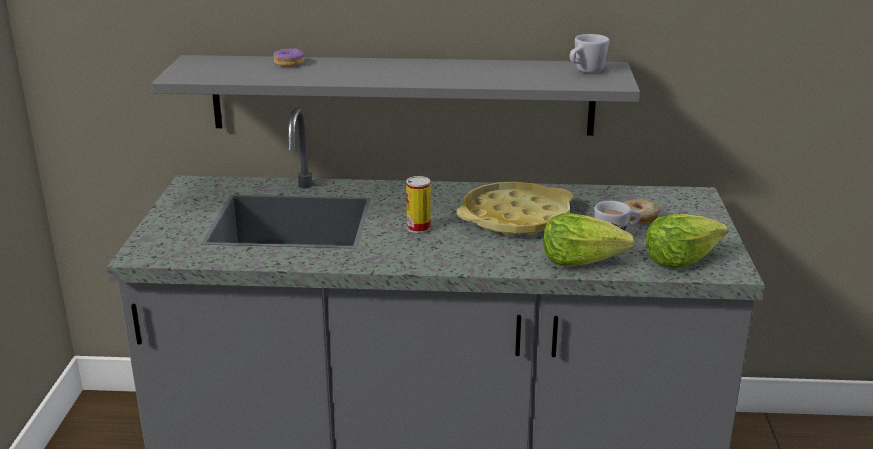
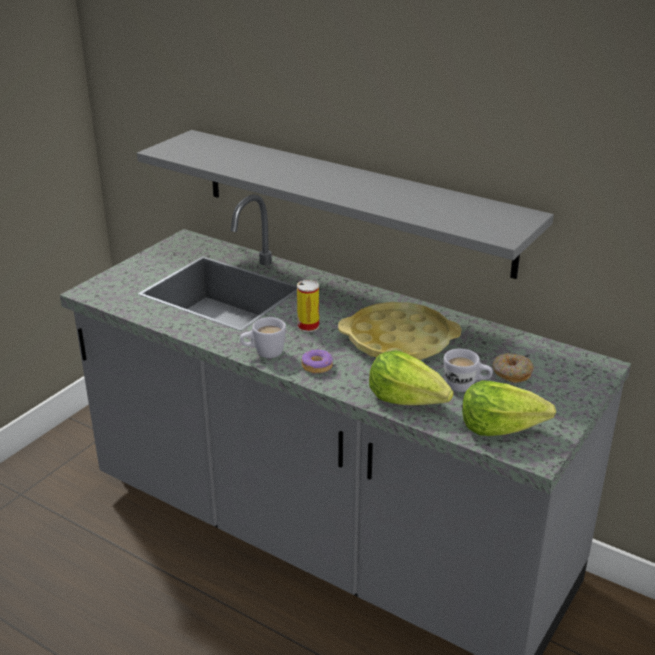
camera: 30 degrees right, 5 degrees up
(289, 63) = (256, 154): donut -> donut (317, 366)
(585, 71) = (493, 216): white mug -> white mug (263, 353)

